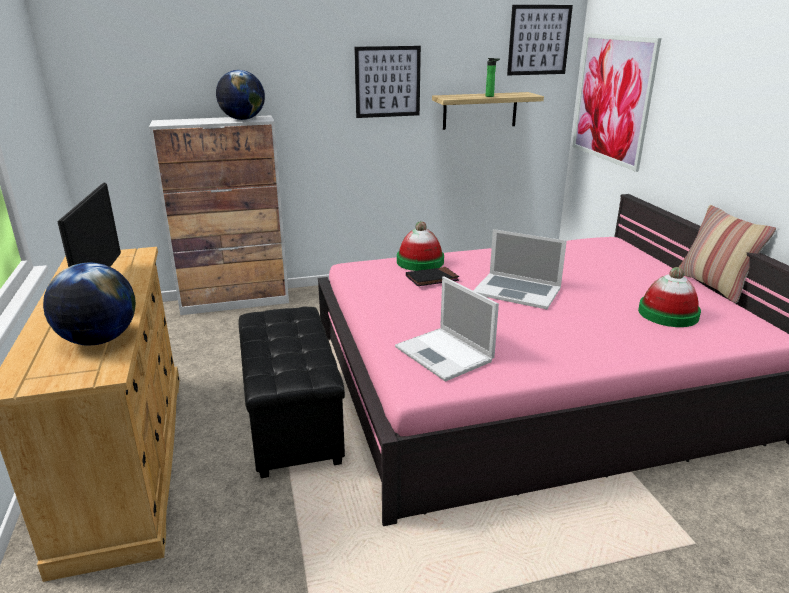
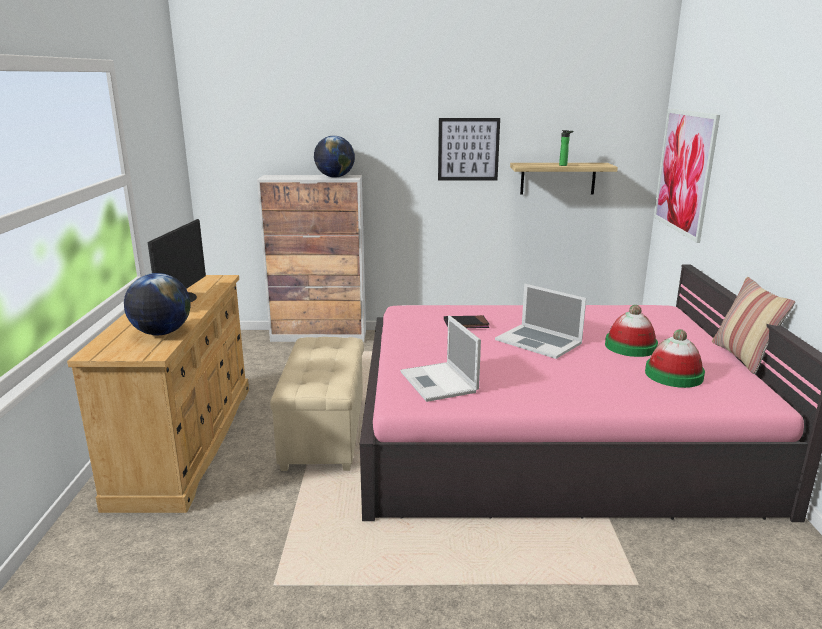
camera: 15 degrees right, 5 degrees down
(293, 421) = (325, 434): black ottoman -> beige ottoman
(420, 262) = (464, 310): hat -> hat (630, 346)
(539, 40) = (619, 114): picture -> none

